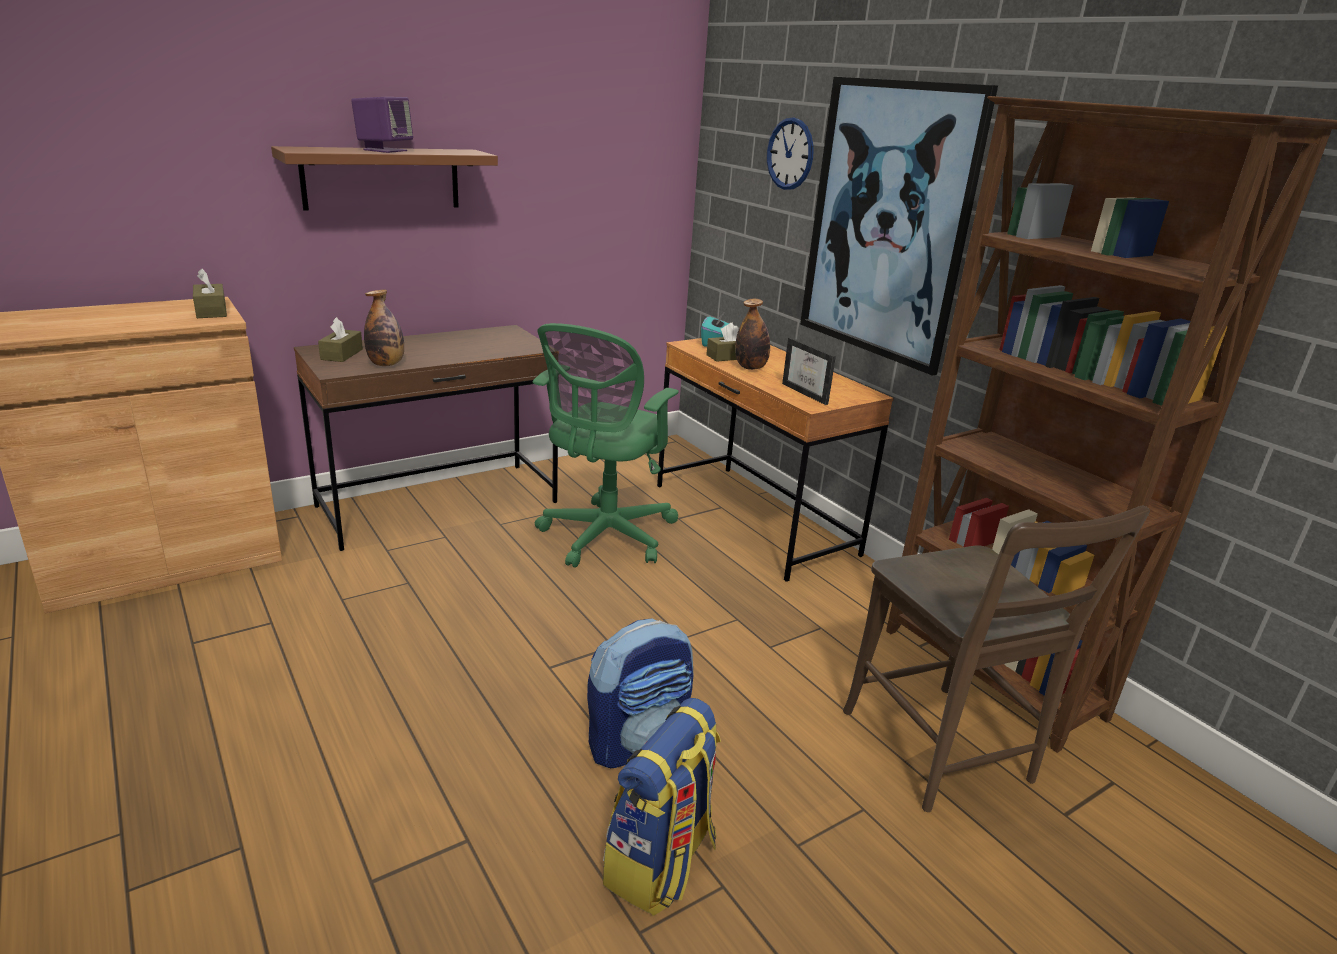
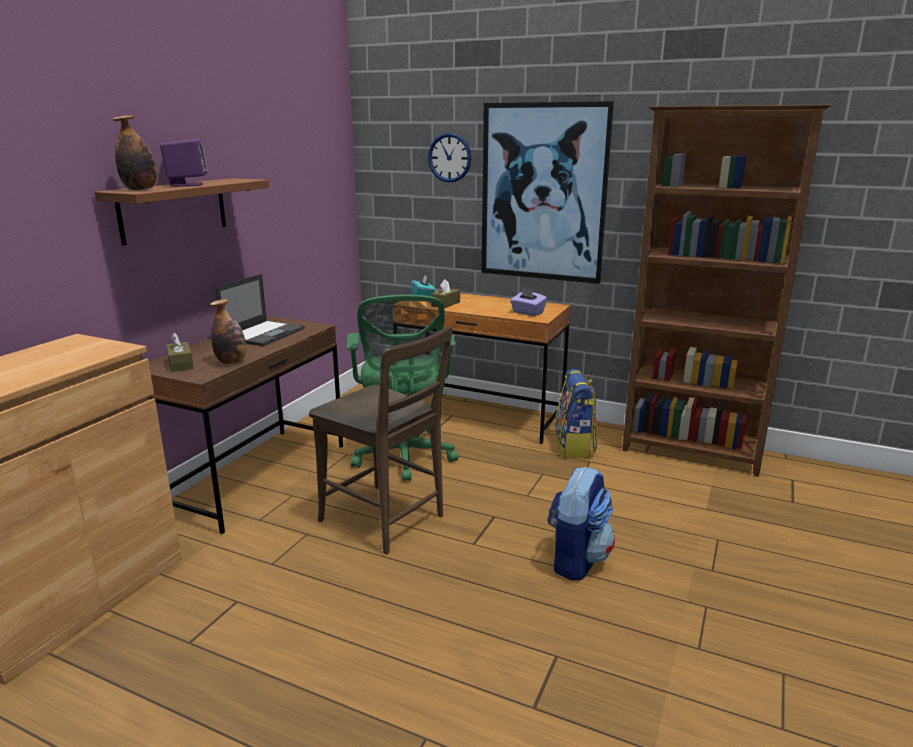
camera: 30 degrees left, 5 degrees down
(211, 311) = (95, 345): brown tissue box -> none
(472, 342) = (264, 333): none -> laptop
(661, 863) = (666, 612): backpack -> backpack (575, 447)
(750, 367) = (470, 307): bottle -> bottle (140, 190)
(810, 393) = (527, 313): picture frame -> purple tissue box
(942, 753) = (717, 498): brown chair -> brown chair (386, 520)

